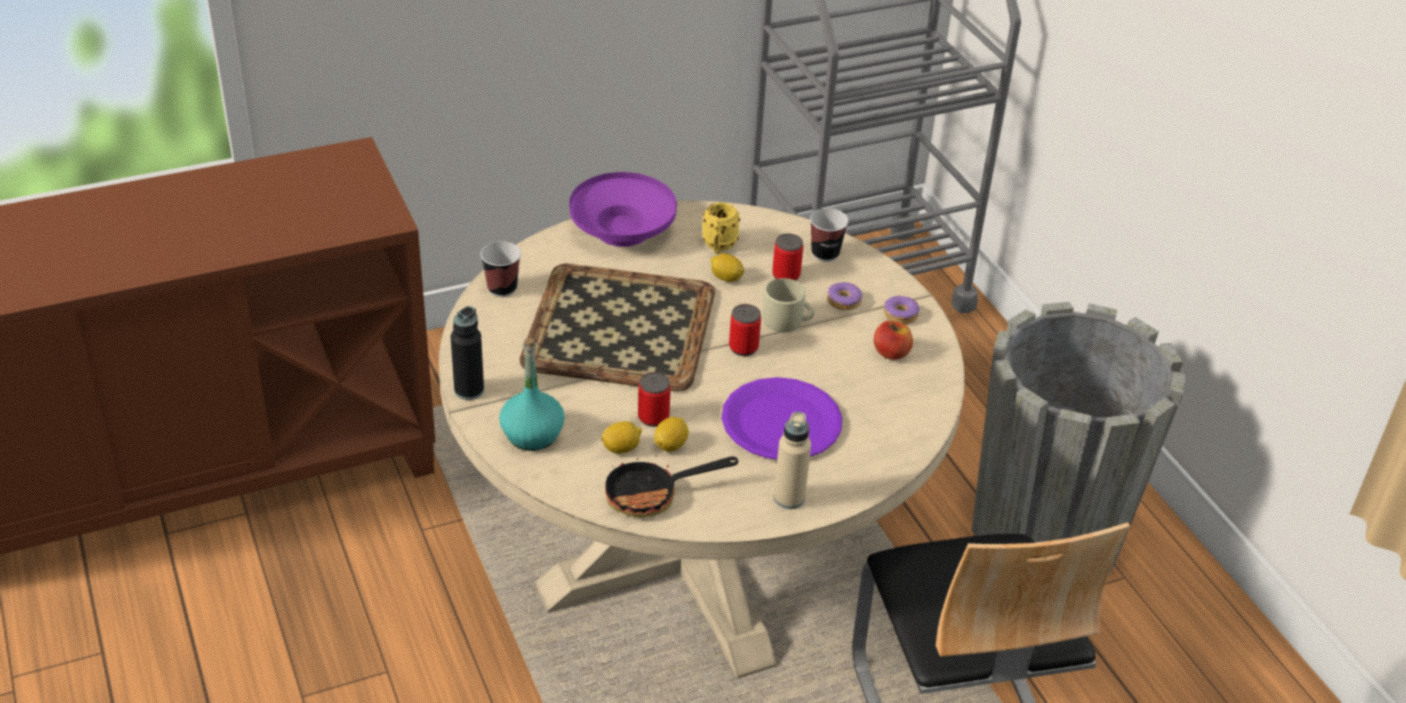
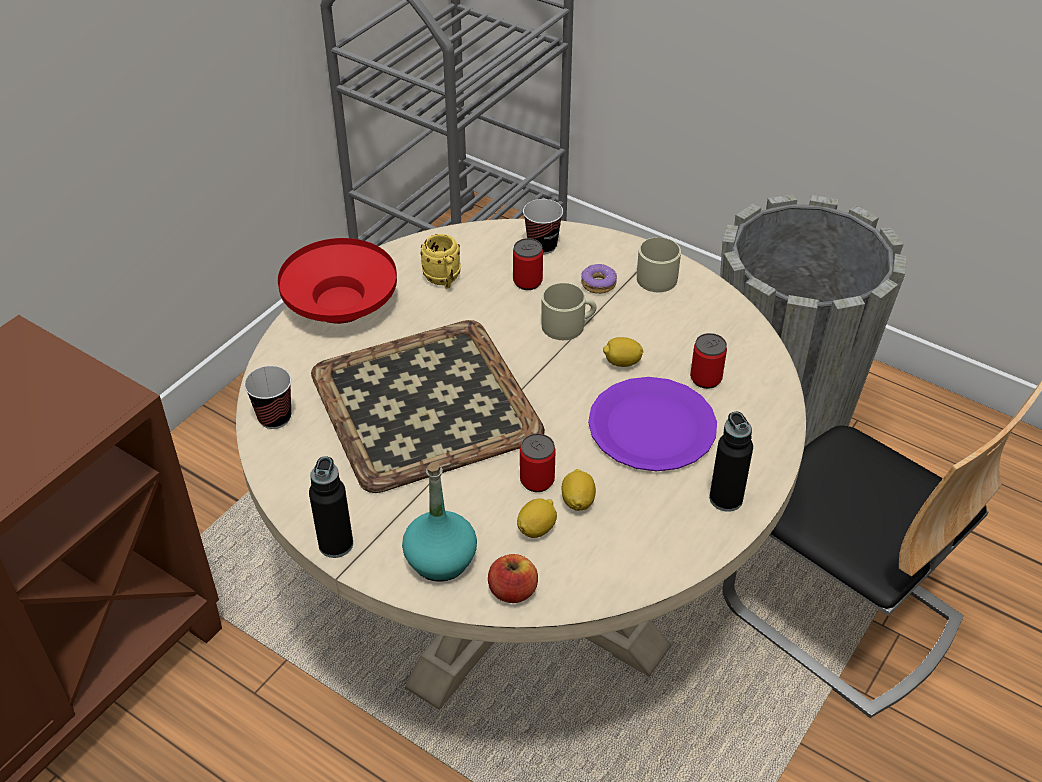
camera: 30 degrees left, 5 degrees up
(622, 231) = (341, 304): purple bowl -> red bowl
(652, 495) = (607, 562): frying pan -> none
(726, 278) = (478, 308): lemon -> lemon (622, 362)
(743, 347) = (554, 369): can -> can (705, 378)
(789, 498) = (726, 499): beige bottle -> black bottle
(891, 353) = (680, 314): apple -> apple (512, 591)
(900, 315) = (655, 275): donut -> beige mug

